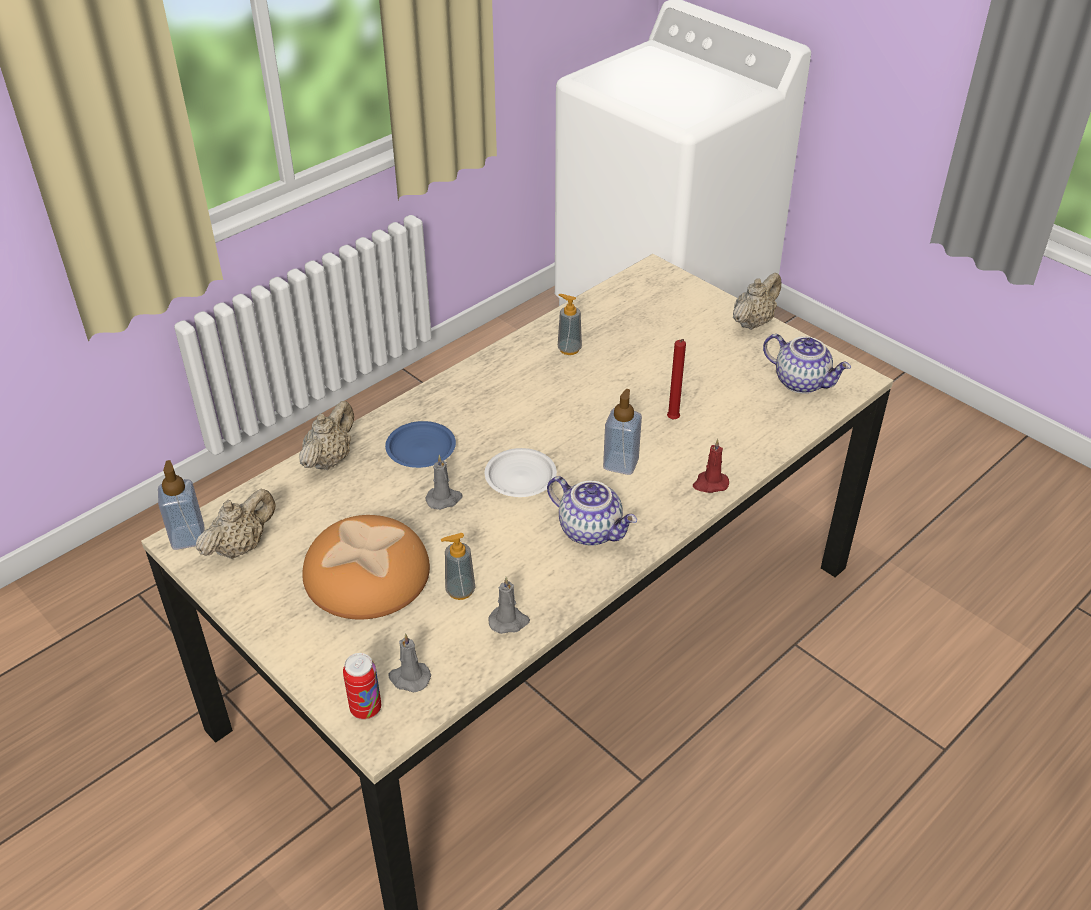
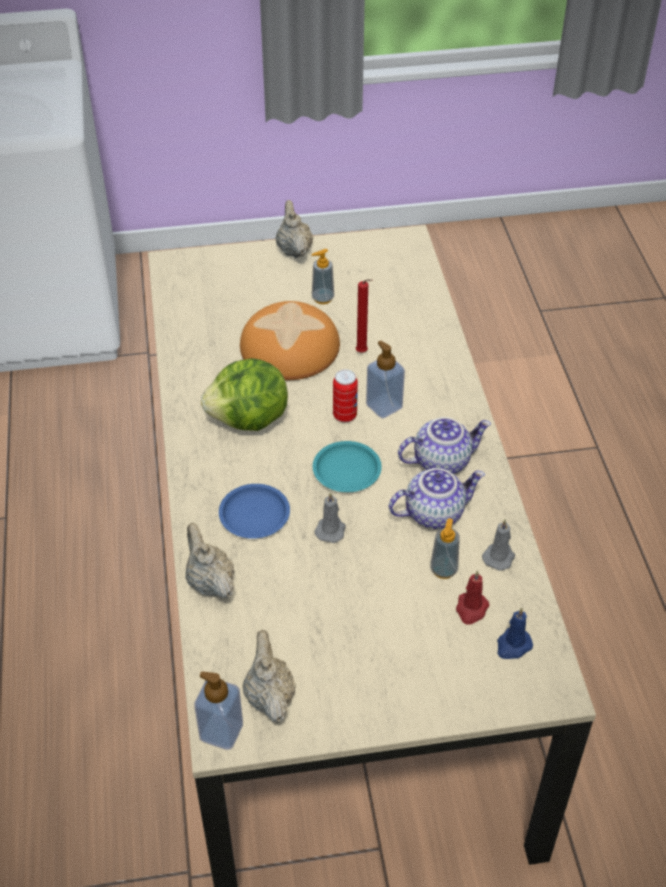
camera: 55 degrees left, 5 degrees up
(365, 574) = (377, 622): bread -> bread (289, 349)
(366, 709) = (525, 688): can -> can (345, 416)
(409, 678) = (513, 645): grey candle -> blue candle
(520, 477) = (346, 470): white plate -> turquoise plate
(522, 396) = (249, 420): none -> lettuce
(569, 349) = (219, 363): soap dispenser -> soap dispenser (322, 298)
(710, 484) = (448, 372): red candle -> red candle (471, 609)
(802, 382) = (385, 266): teapot -> teapot (434, 512)

